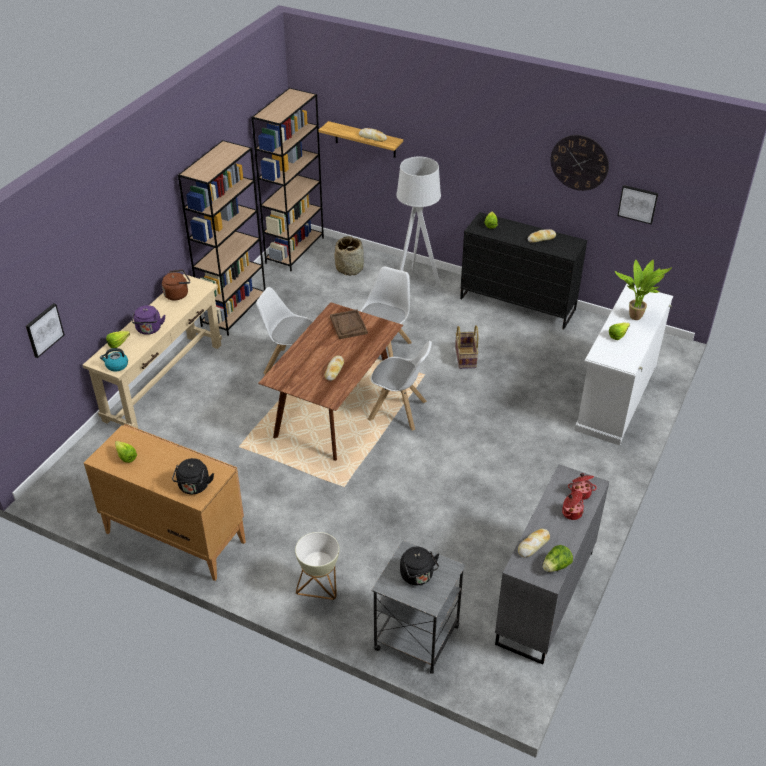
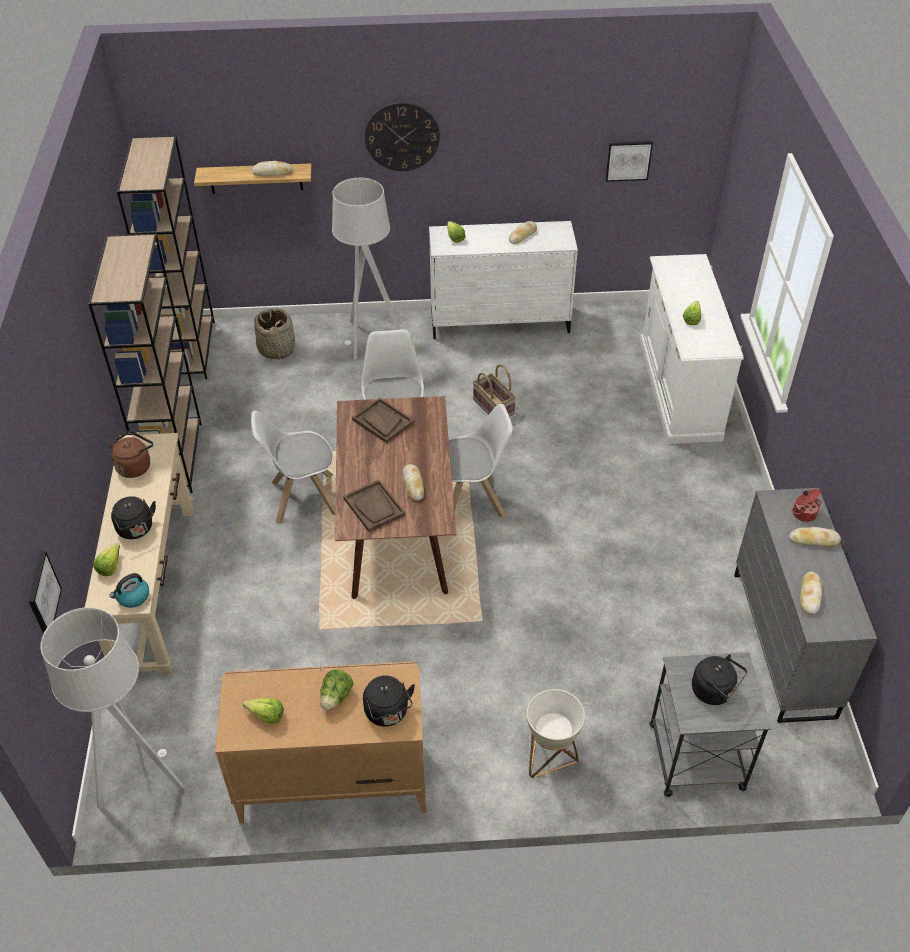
camera: 30 degrees left, 5 degrees up
(73, 481) = (139, 777): none -> grey floor lamp
(149, 330) = (136, 530): purple kettle -> black kettle
(298, 373) = (374, 507): none -> brown tray
(518, 303) = (500, 321): black dresser -> white dresser
(556, 566) = (850, 608): lettuce -> lettuce (336, 697)
(571, 512) = (813, 540): cooking pot -> bread
(579, 162) = (552, 130): wall clock -> wall clock (402, 136)
(636, 316) = (690, 290): potted plant -> none

